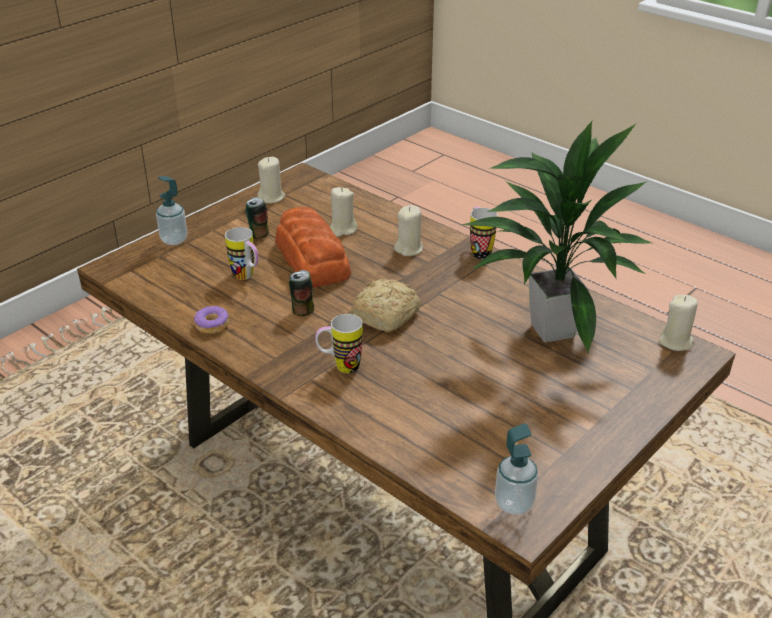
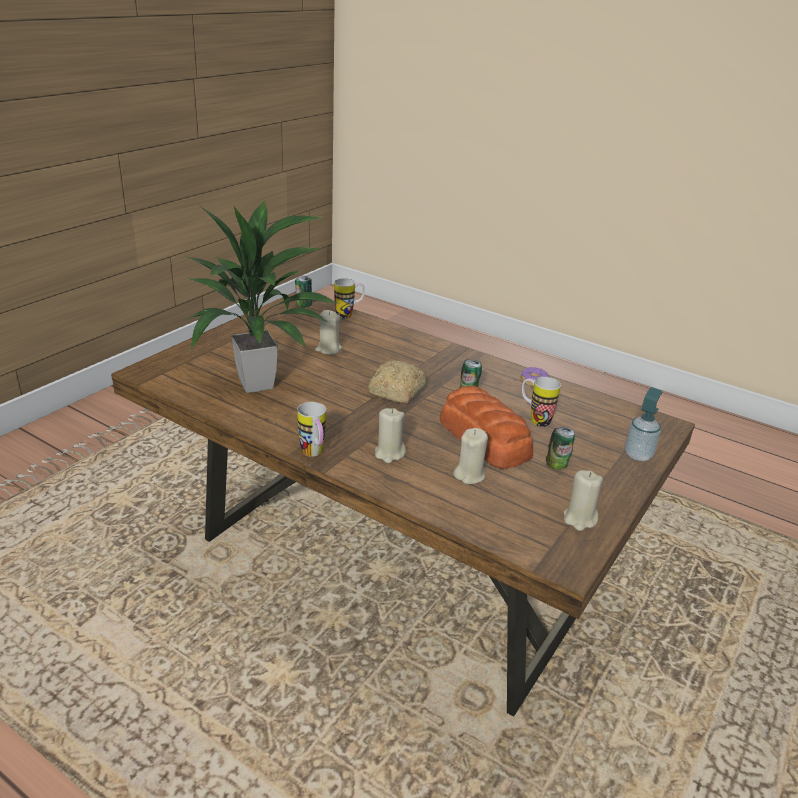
camera: 170 degrees right, 5 degrees down
(340, 367) = (421, 358): mug -> mug (349, 315)
(514, 504) = (303, 305): soap dispenser -> can
(676, 342) = (155, 378): beige candle -> beige candle (328, 349)

